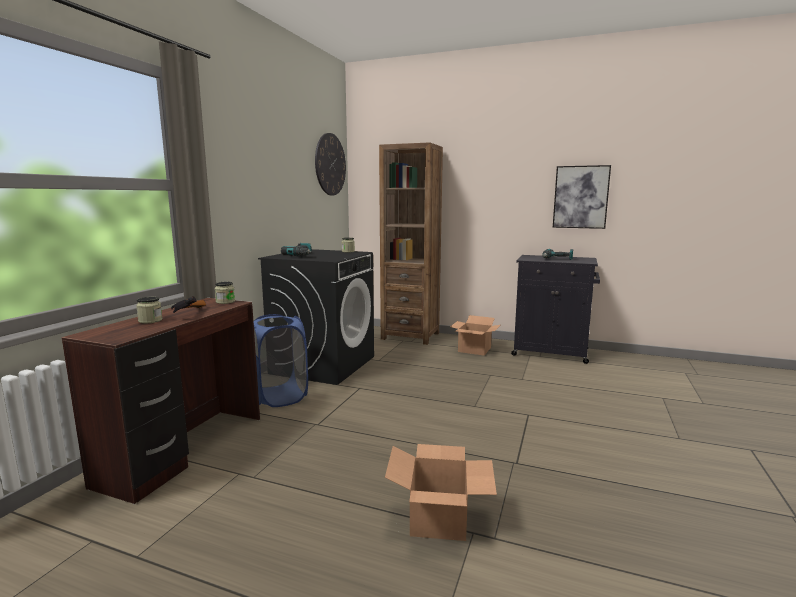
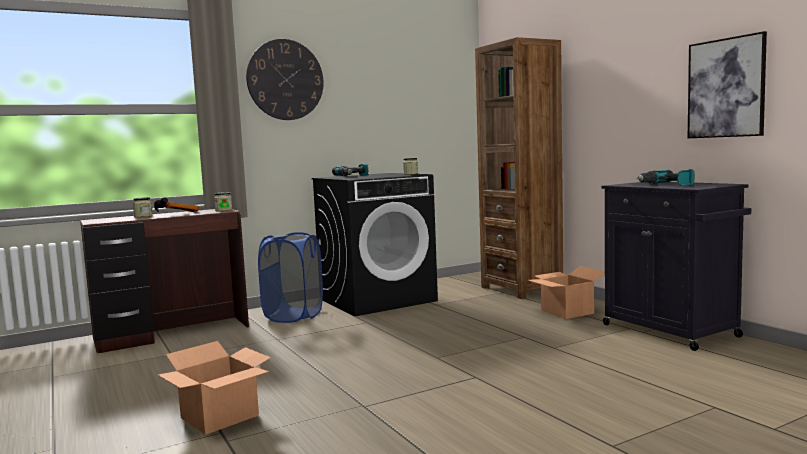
camera: 40 degrees right, 5 degrees down
(330, 164) = (442, 78): wall clock -> wall clock (285, 80)

